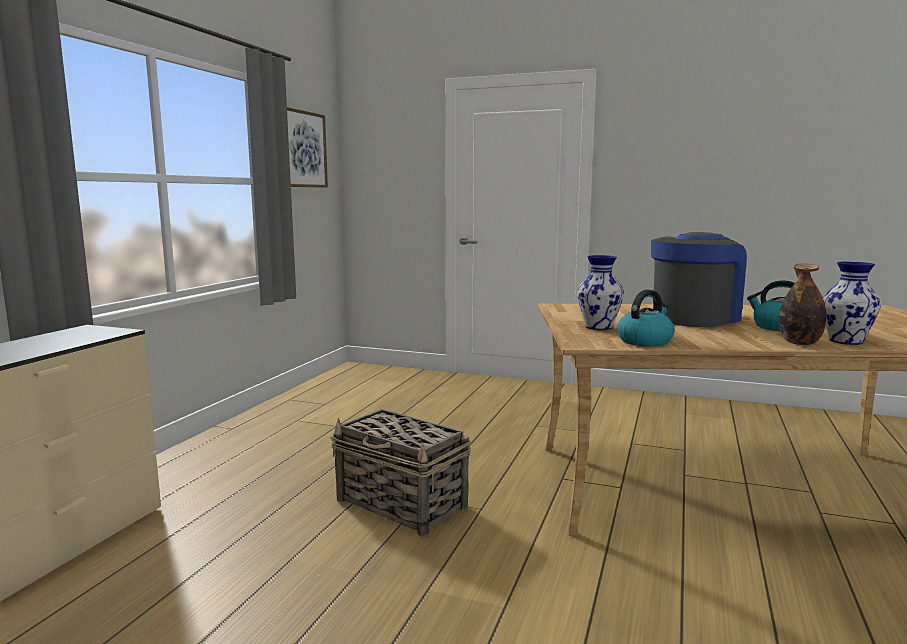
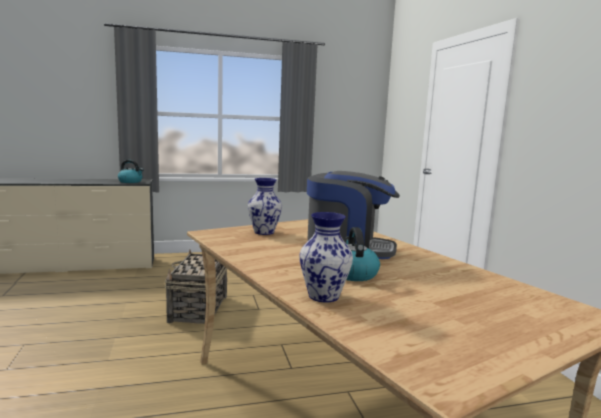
camera: 55 degrees right, 0 degrees up
(303, 149) = (343, 100): picture -> none
(645, 341) = (231, 243): kettle -> kettle (131, 181)
(799, 343) = (287, 281): bottle -> none

